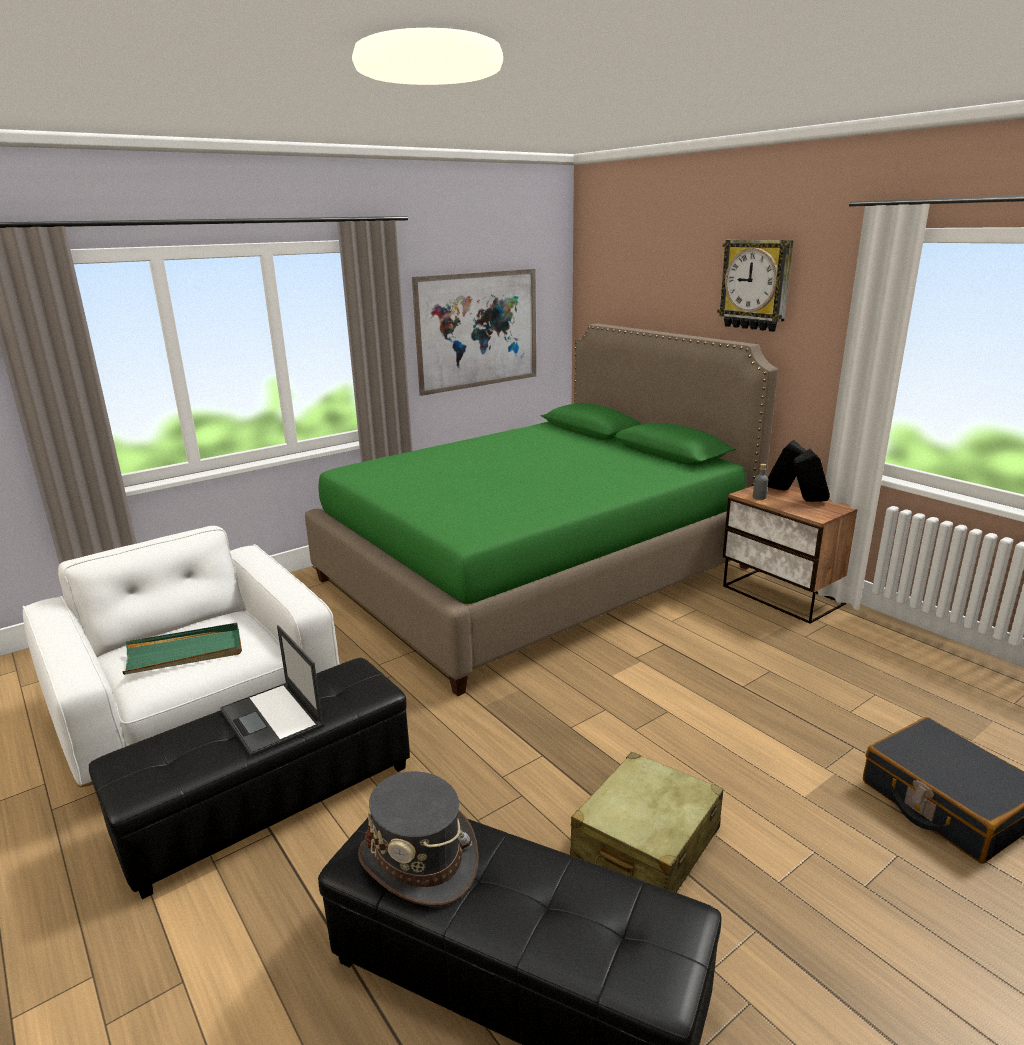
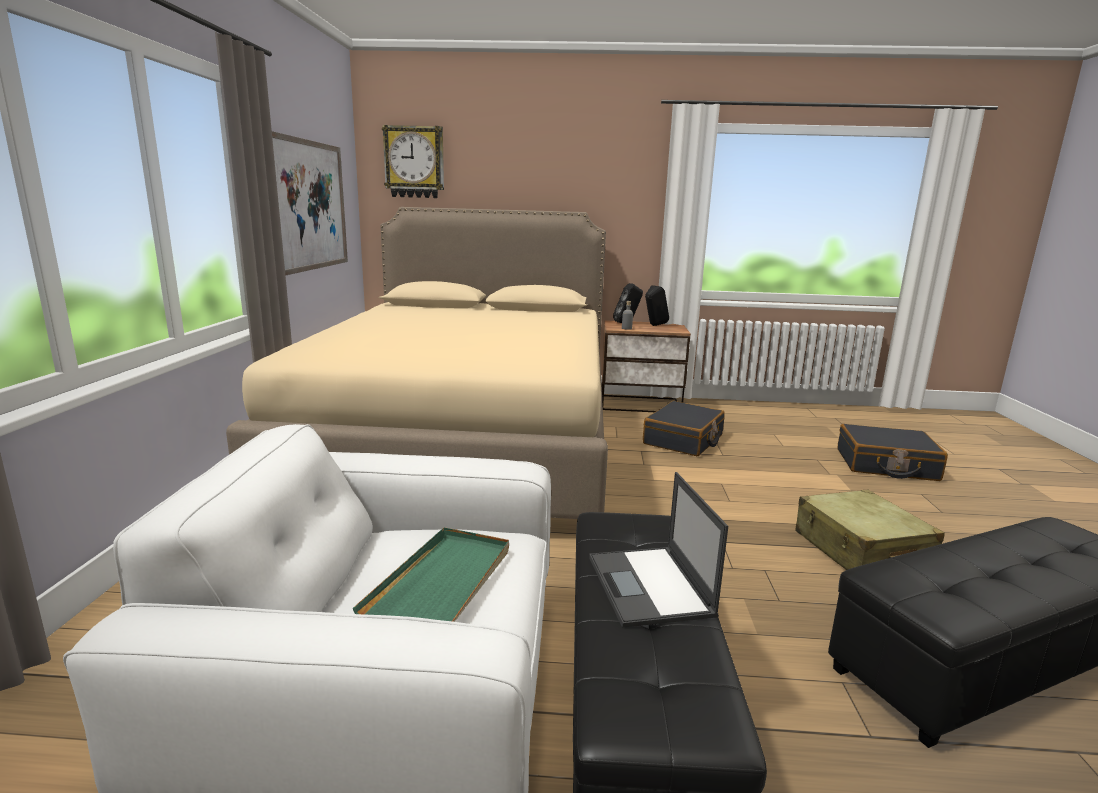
camera: 50 degrees left, 5 degrees down
(272, 719) = (650, 587): laptop -> laptop turned 75 degrees clockwise
(419, 860) = (959, 588): grey hat -> none
(535, 573) = (465, 441): green bed -> beige bed
(736, 652) = (683, 440): none -> black suitcase
(756, 285) = (574, 165): wall clock -> wall clock (414, 162)

